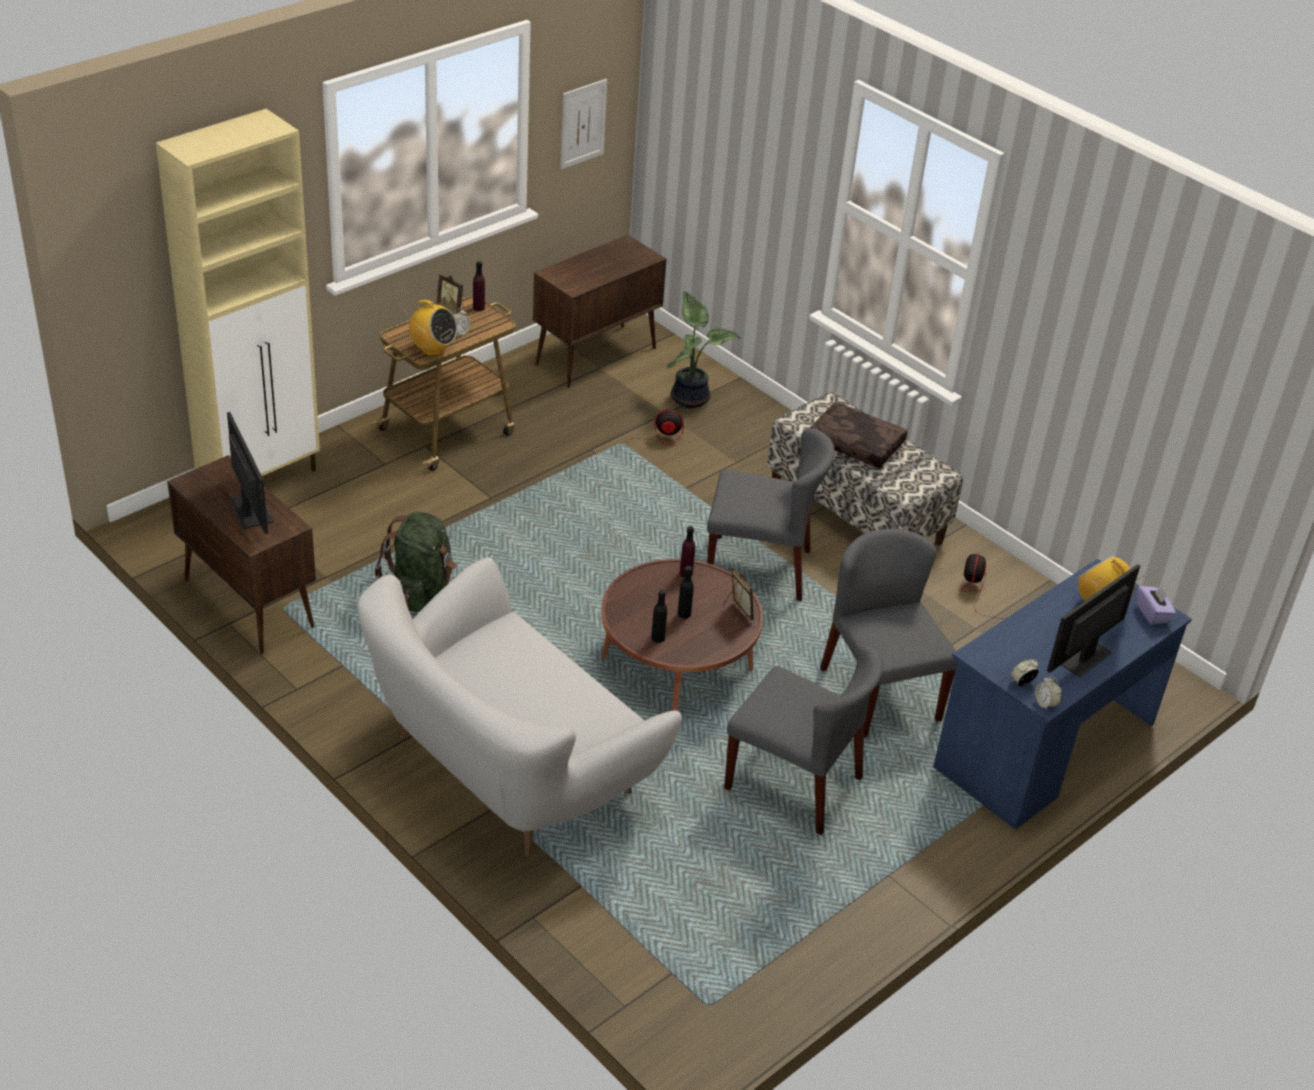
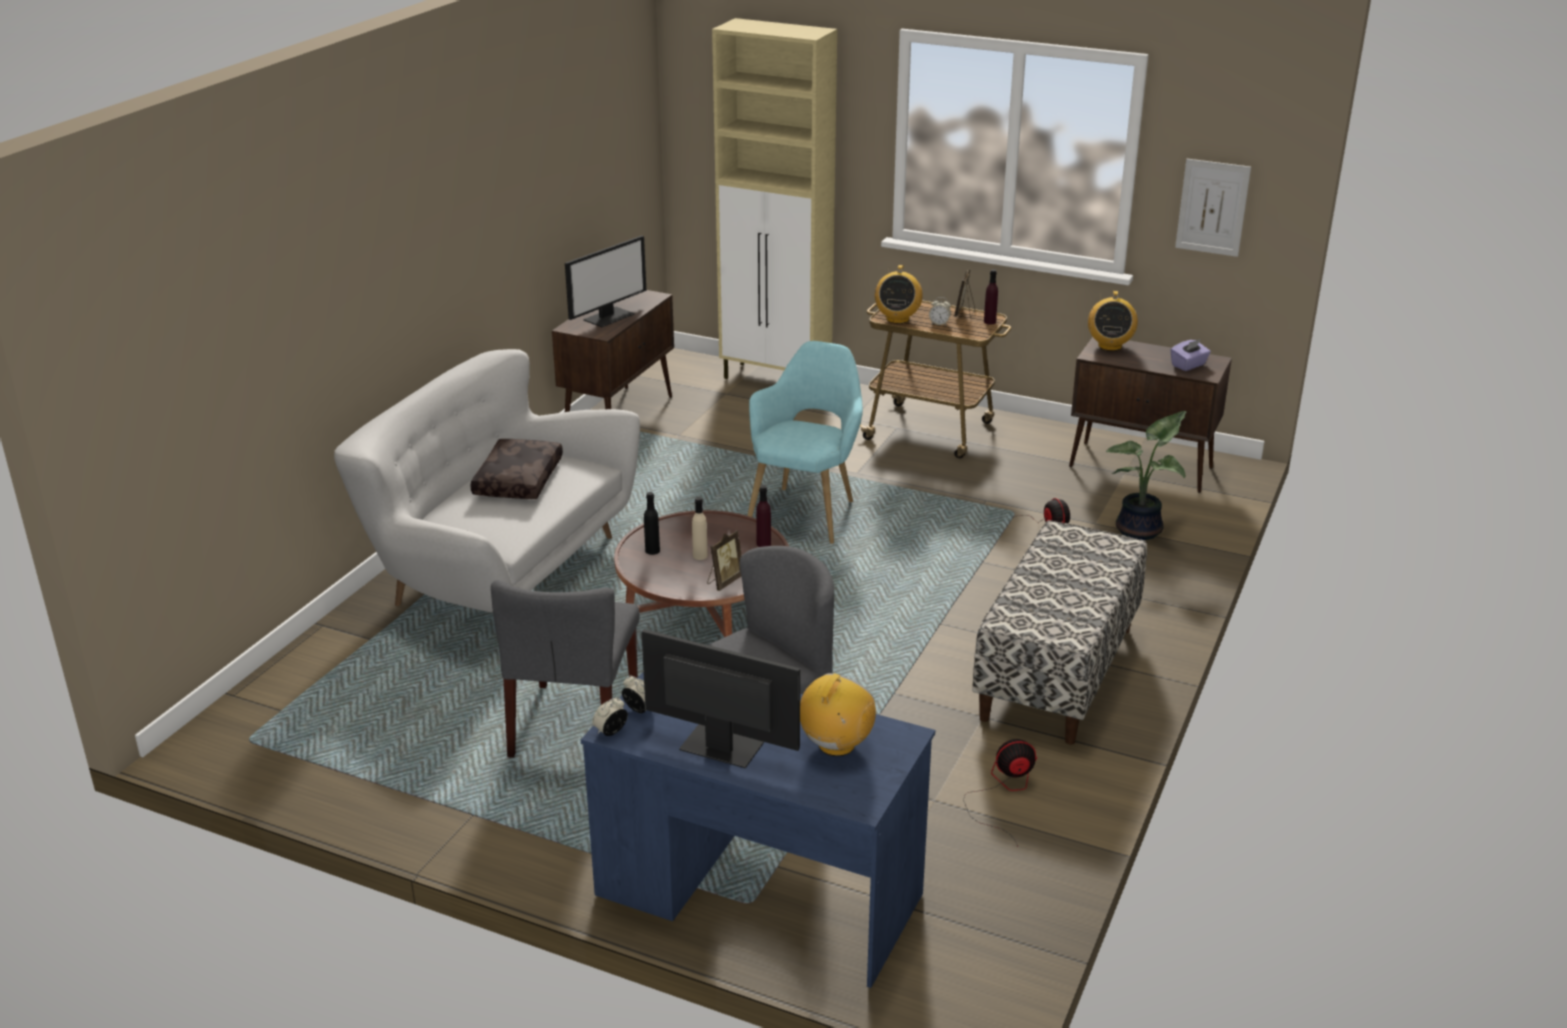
camera: 70 degrees right, 10 degrees down
(420, 591) = (697, 476): green backpack -> none
(538, 549) = (806, 512): none -> turquoise armchair
(562, 274) = (1109, 346): none -> radio
(684, 614) = (700, 556): black bottle -> beige bottle
(759, 568) = (898, 632): grey chair -> none
(854, 444) = (1060, 573): brown pillow -> brown pillow (517, 479)
(1152, 613) = (856, 790): purple tissue box -> purple tissue box (1188, 365)

